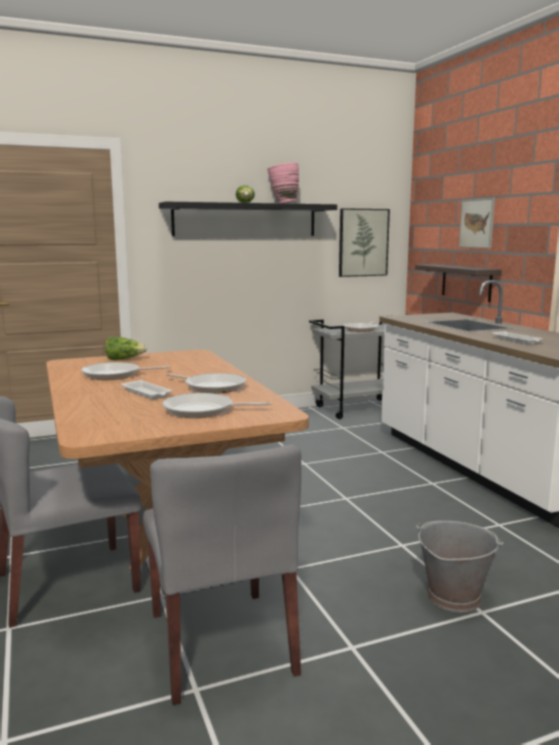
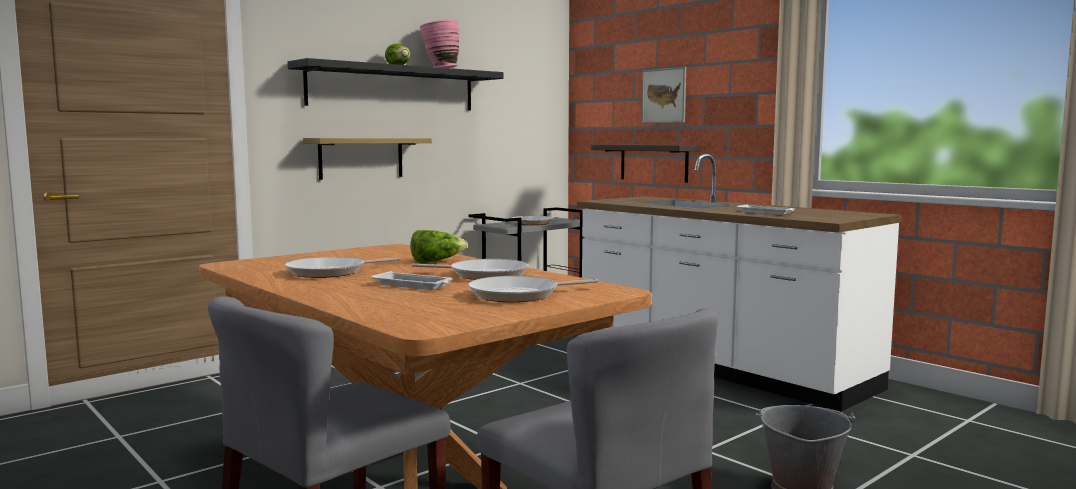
camera: 20 degrees left, 5 degrees down
(124, 359) = (310, 257): lettuce -> lettuce (436, 261)
(217, 275) = (361, 158): none -> shelf
(363, 242) = (523, 120): picture -> none

